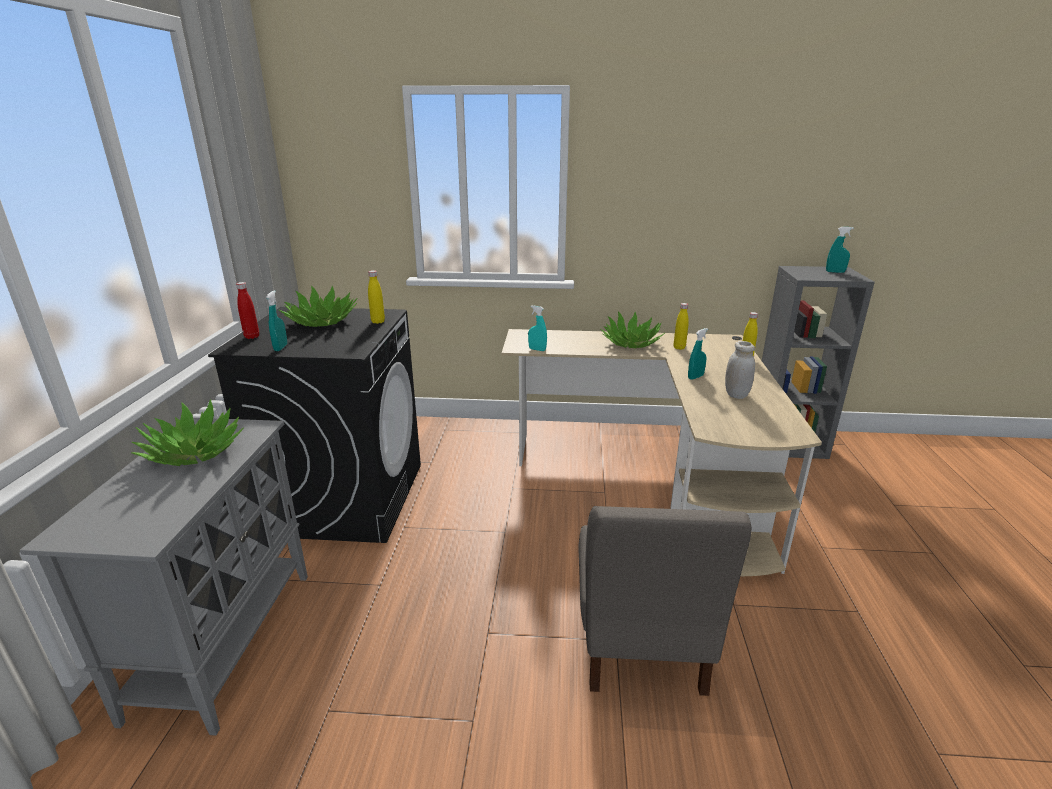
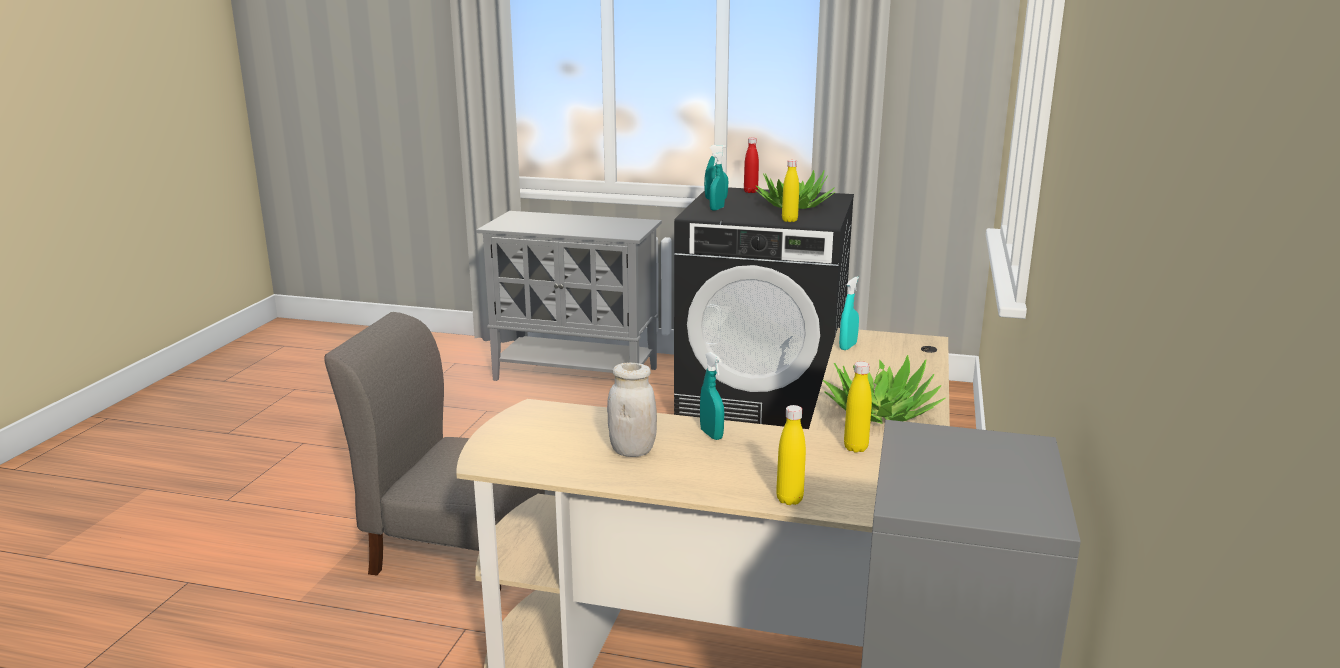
camera: 100 degrees right, 5 degrees down
(194, 453) = (597, 225): potted plant -> none
(835, 272) = (985, 490): turquoise spray bottle -> turquoise spray bottle (717, 209)

